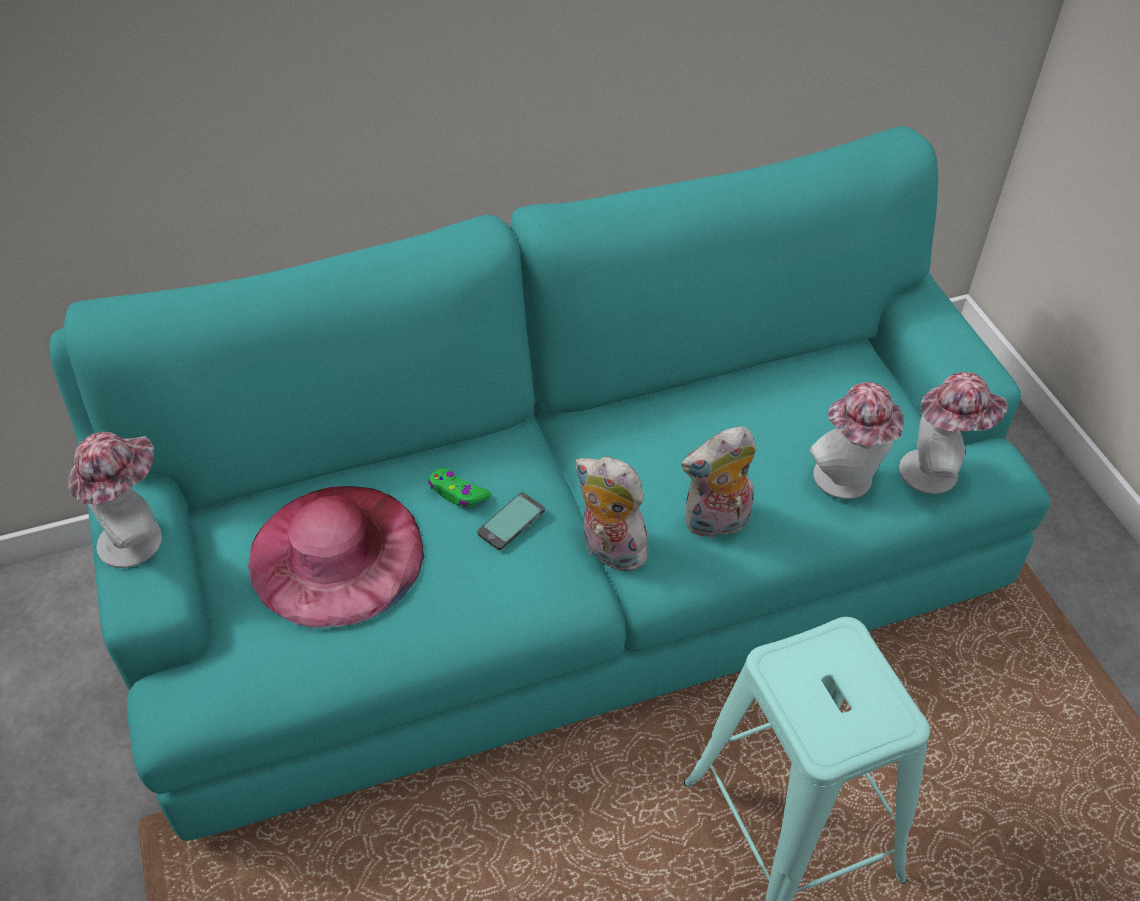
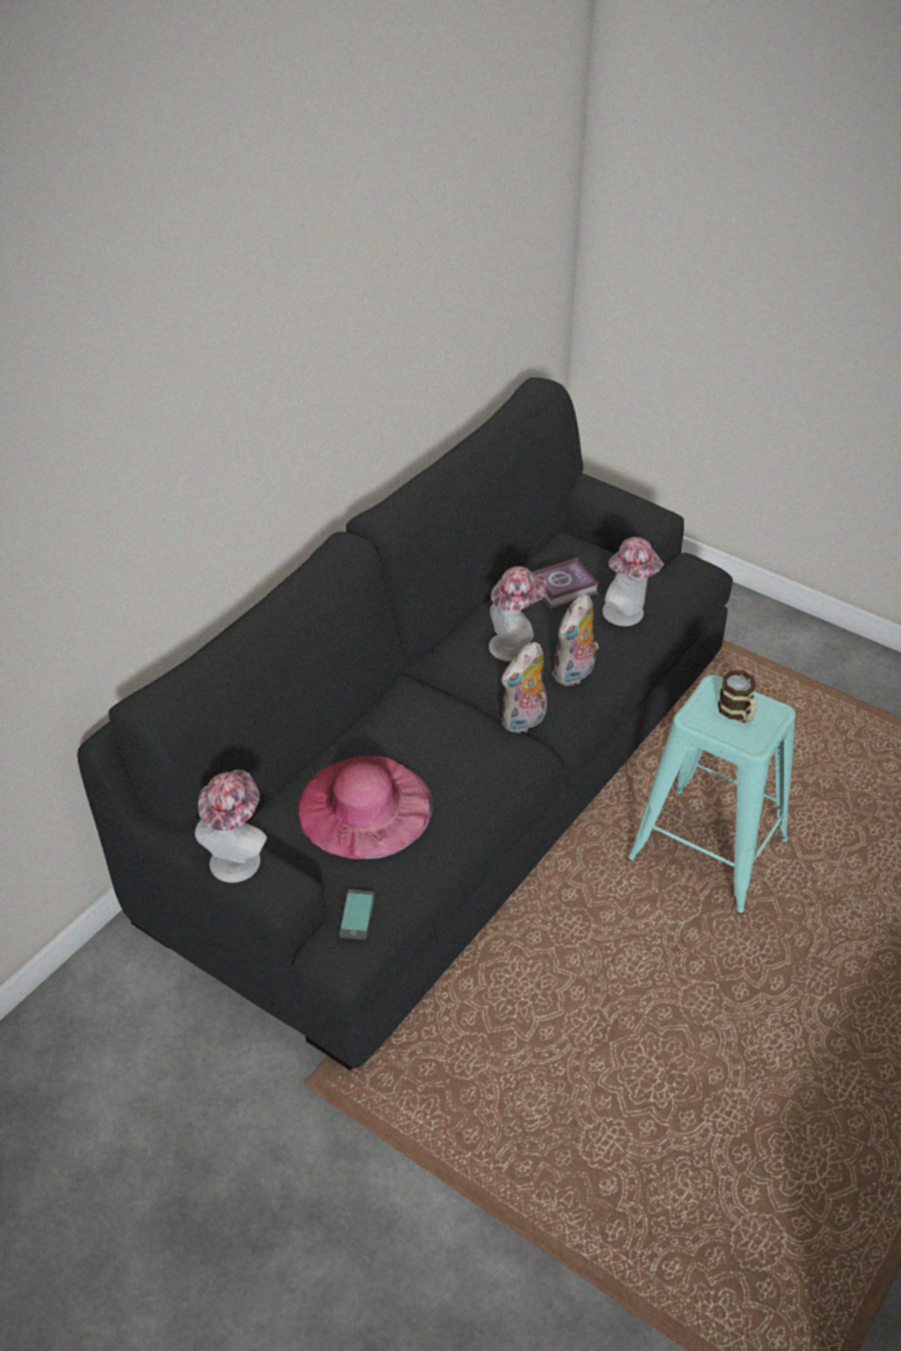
camera: 35 degrees left, 5 degrees down
(458, 493) = (406, 733): green game controller -> none
(511, 522) = (456, 733): phone -> phone (357, 915)
(570, 569) = (449, 779): turquoise sofa -> black sofa
(609, 551) = (524, 722): plush toy -> plush toy turned 45 degrees counterclockwise
(797, 412) = (565, 589): none -> book
(843, 692) = (737, 713): none -> mug
(937, 471) = (670, 585): hat -> hat (515, 644)

